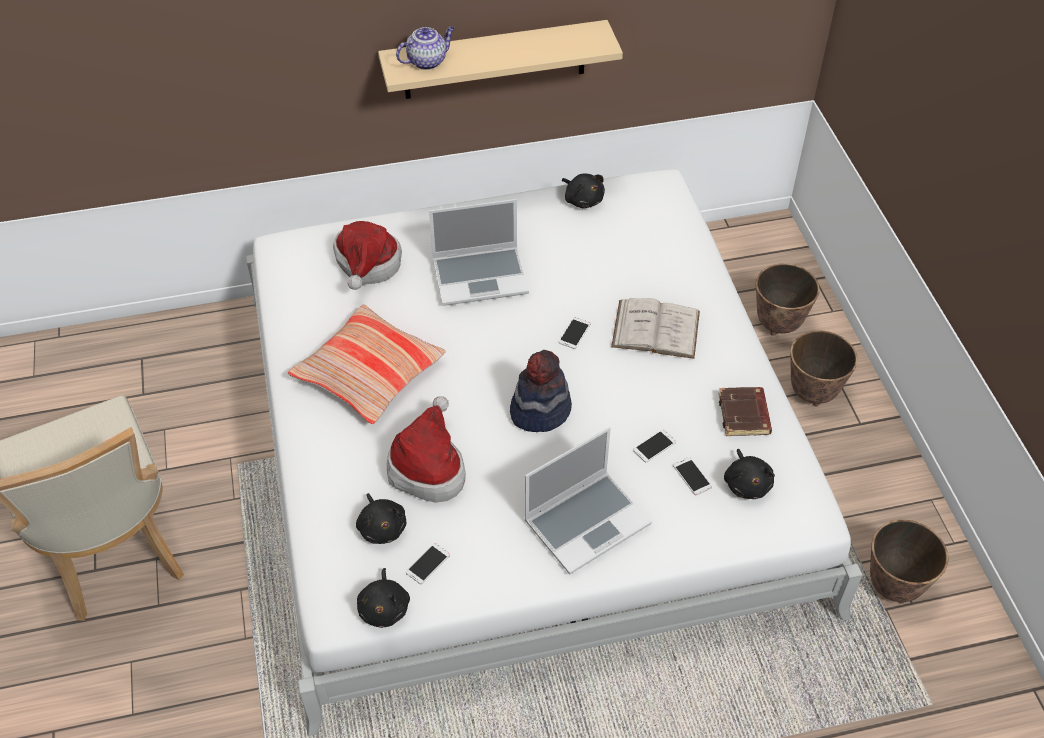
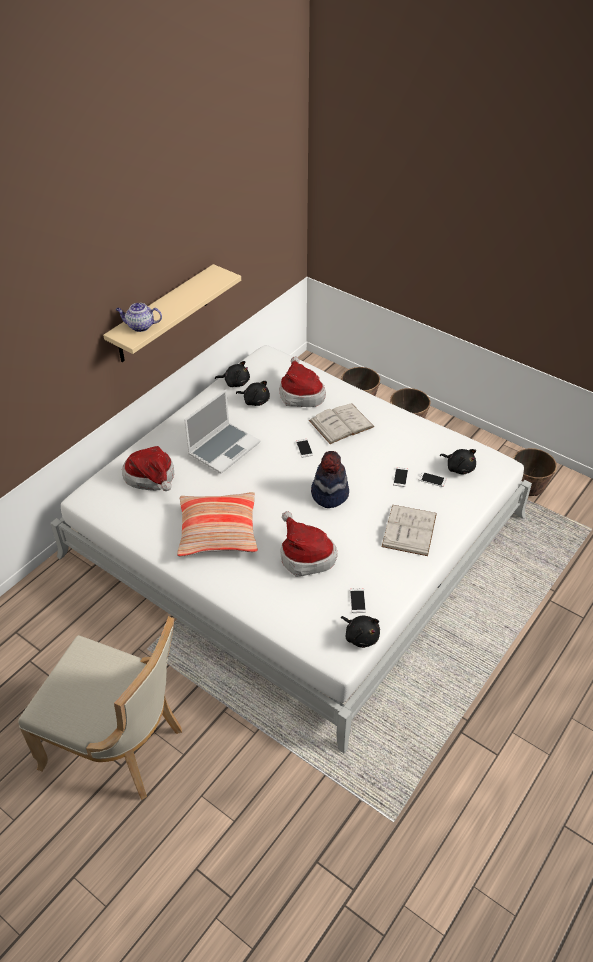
camera: 40 degrees left, 5 degrees down
(382, 527) = (314, 600): black plush toy -> black plush toy (255, 401)
(427, 61) = (140, 326): teapot -> teapot turned 105 degrees counterclockwise
(587, 521) = (409, 530): laptop -> white book
(646, 259) = (301, 394): none -> hat
(745, 415) = (424, 439): brown book -> none

